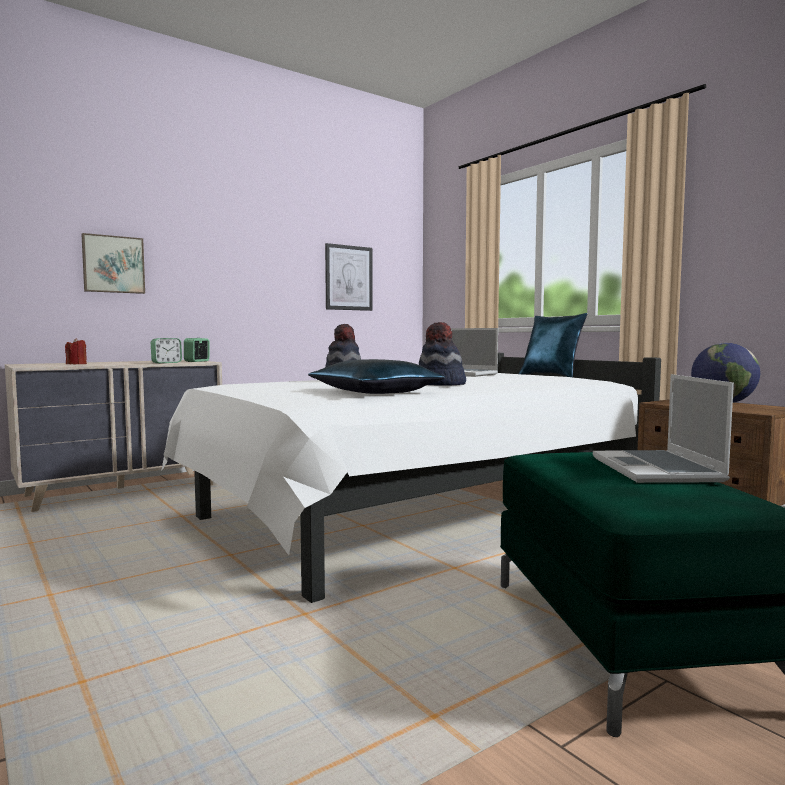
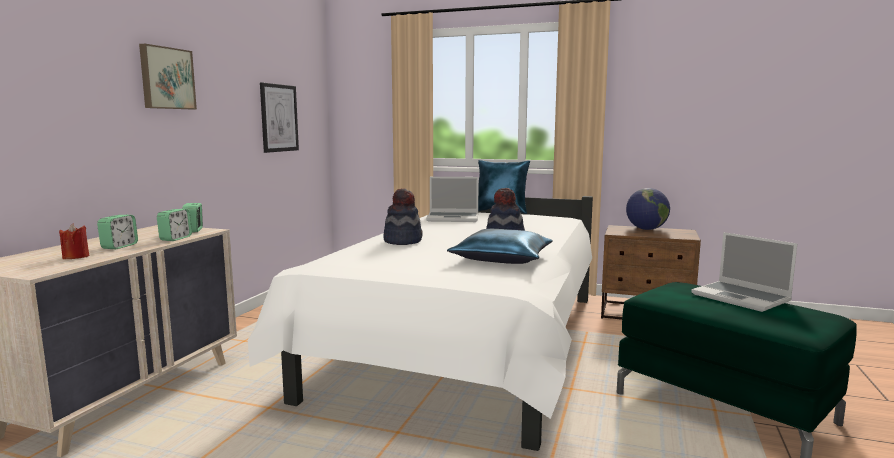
camera: 35 degrees left, 5 degrees up
(113, 264) = (64, 117): picture -> picture (166, 78)
(119, 363) = (119, 246): none -> alarm clock

